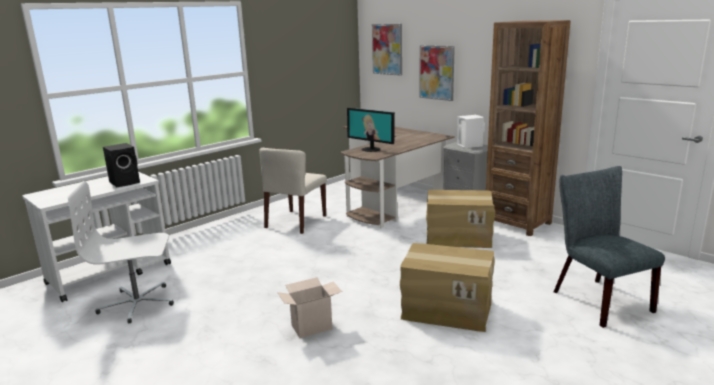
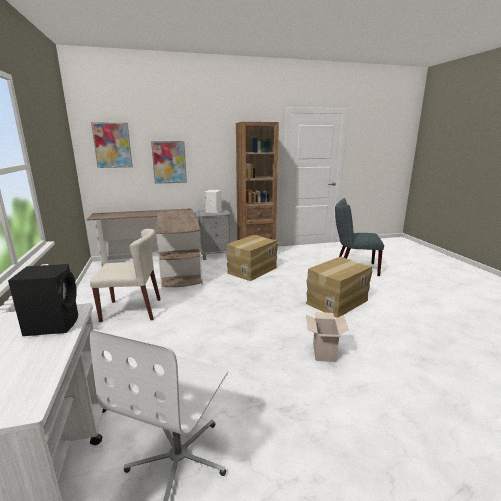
camera: 60 degrees left, 0 degrees up
(296, 222) = (132, 310): beige chair -> beige chair turned 60 degrees counterclockwise
(371, 149) = (173, 225): monitor -> none

